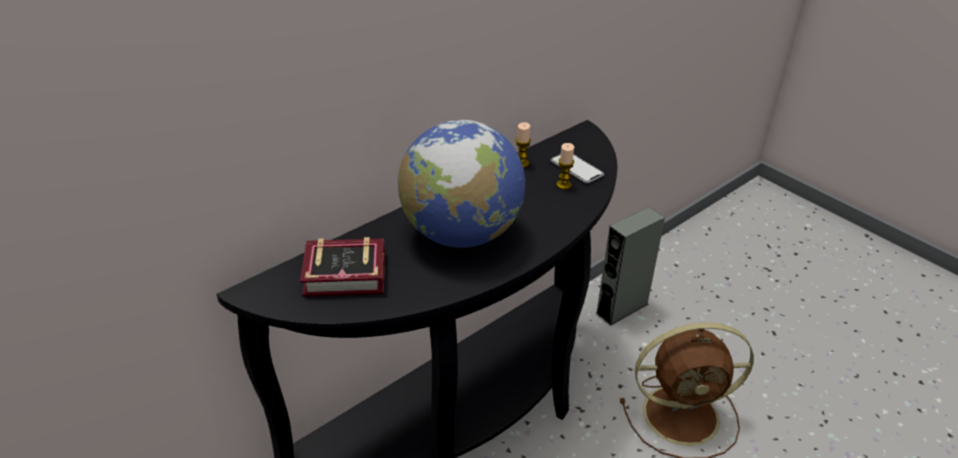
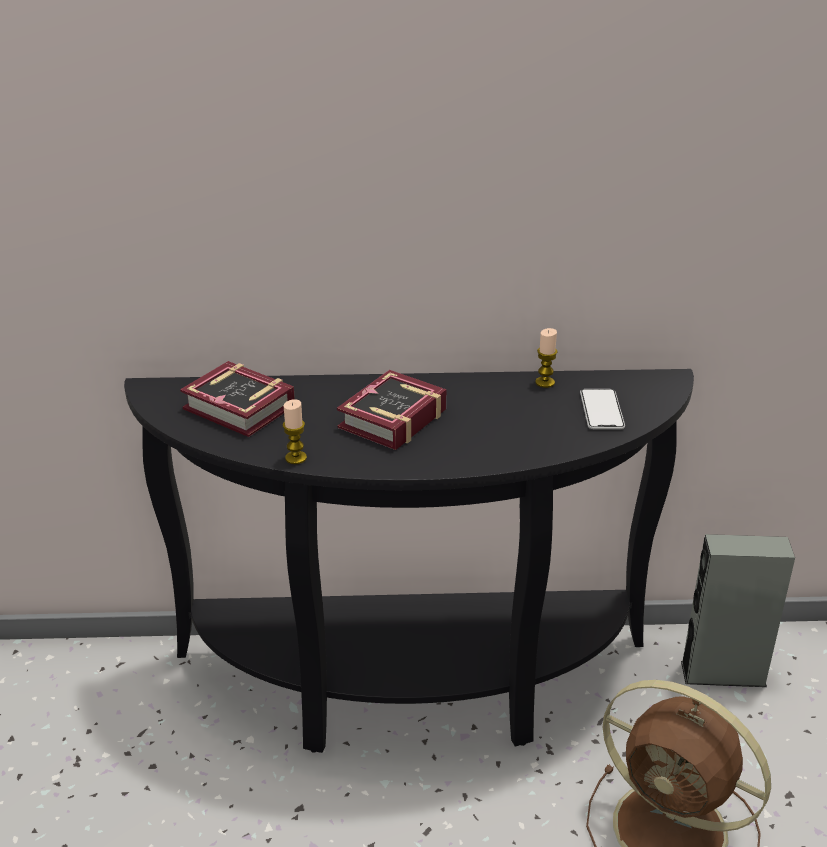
camera: 40 degrees right, 5 degrees down
(461, 234) = (388, 420): globe -> book
(563, 185) = (562, 420): candle -> candle (296, 458)

